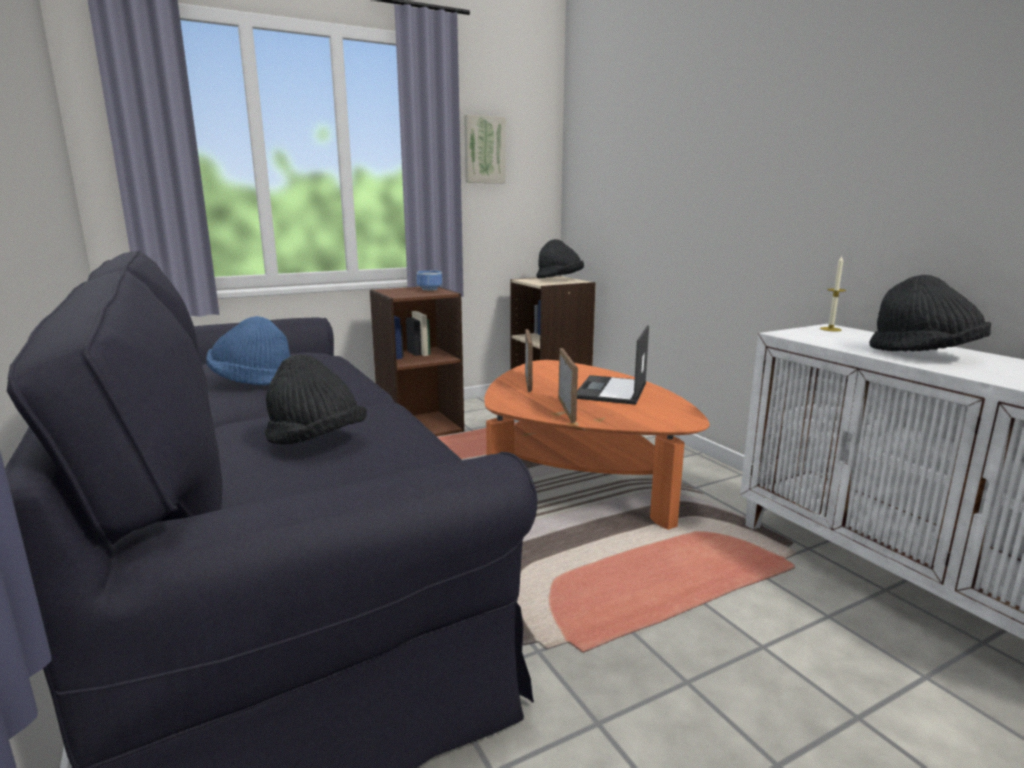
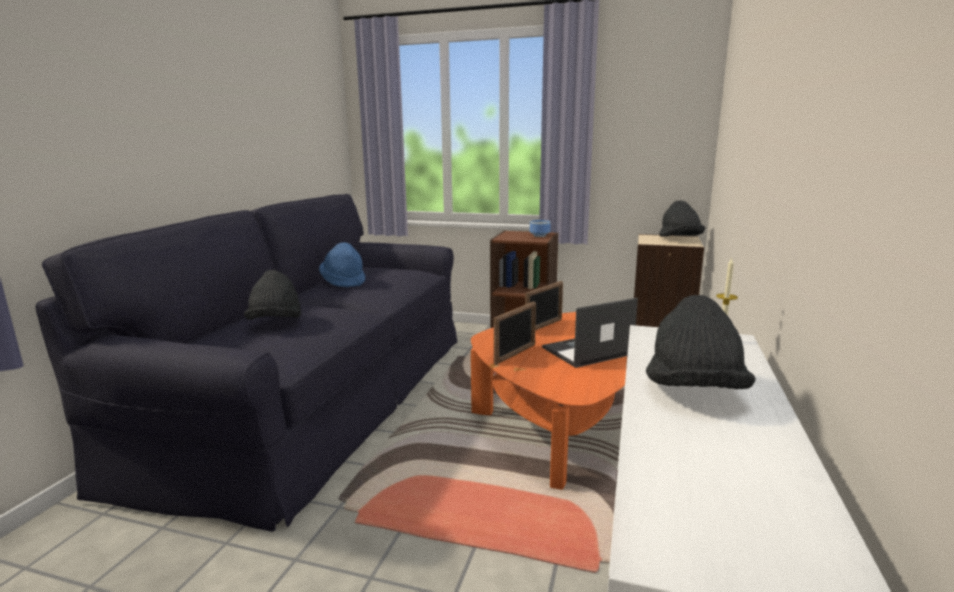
camera: 45 degrees right, 0 degrees up
(484, 150) = (627, 115): picture -> none

